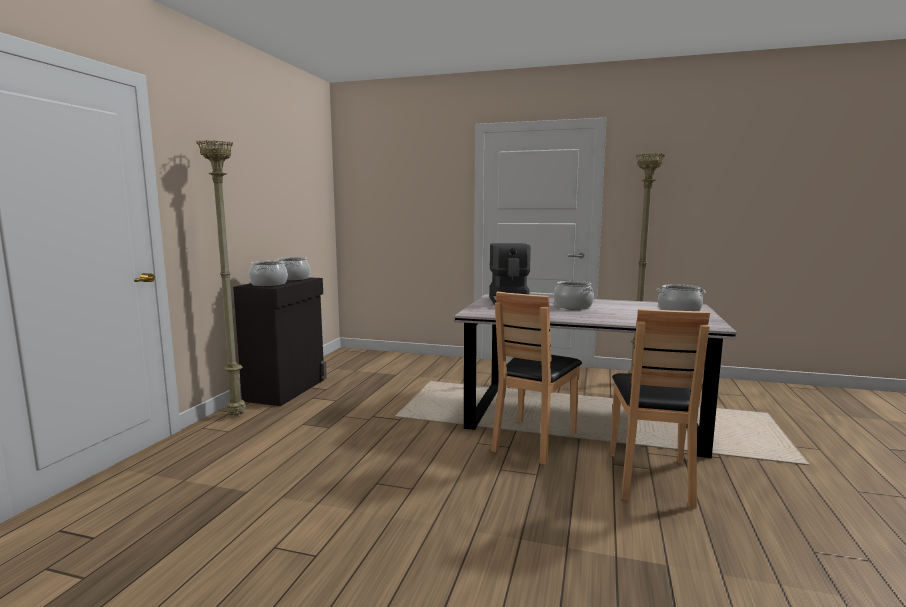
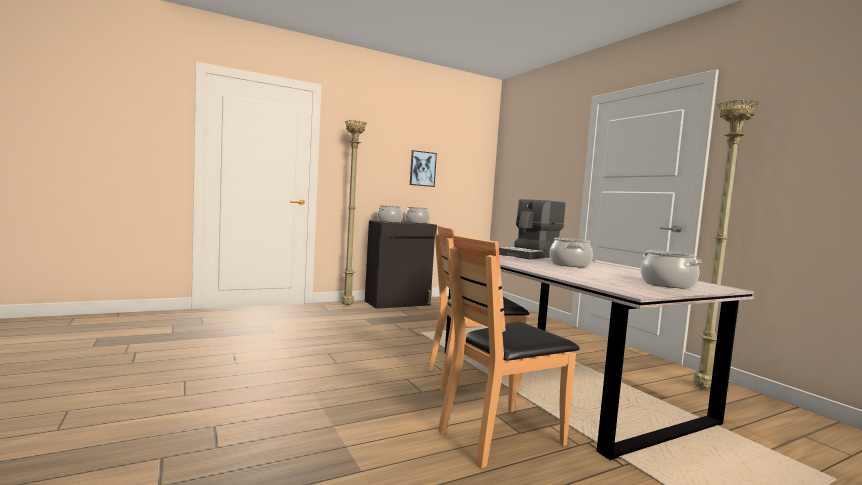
camera: 45 degrees right, 5 degrees down
(275, 203) = (422, 168): none -> picture

